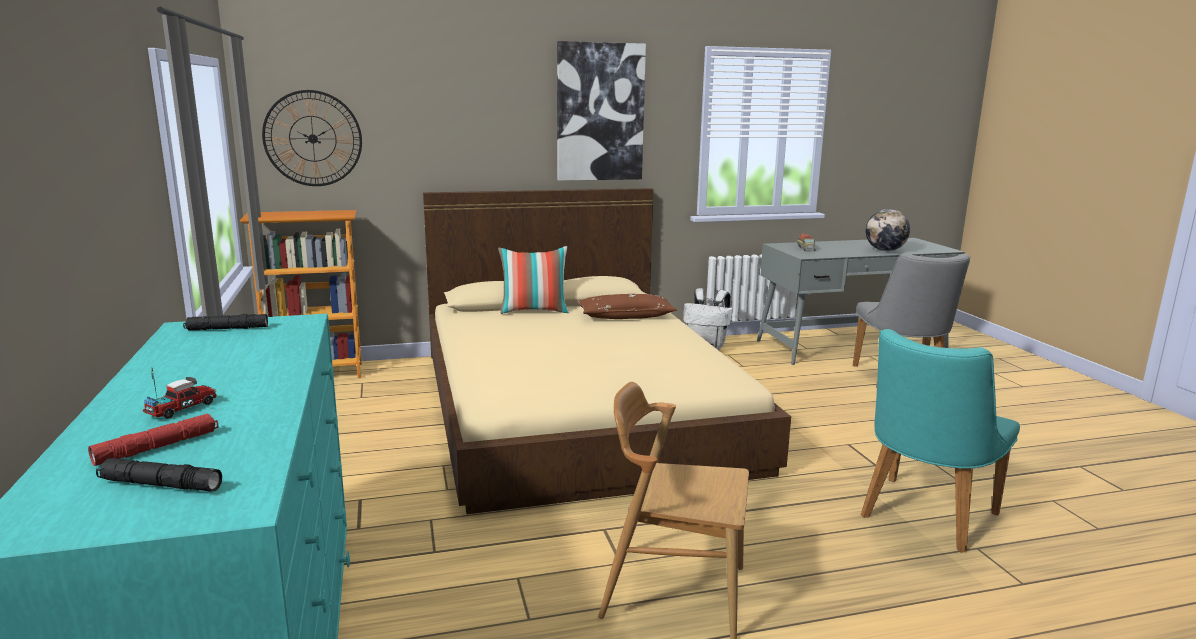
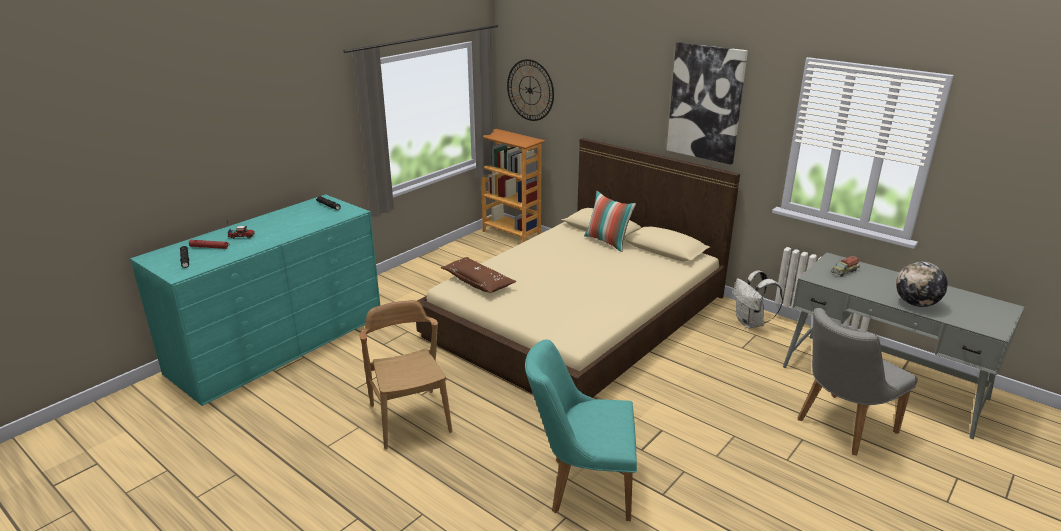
camera: 55 degrees right, 10 degrees up
(626, 316) = (646, 269): brown pillow -> brown pillow (478, 282)

